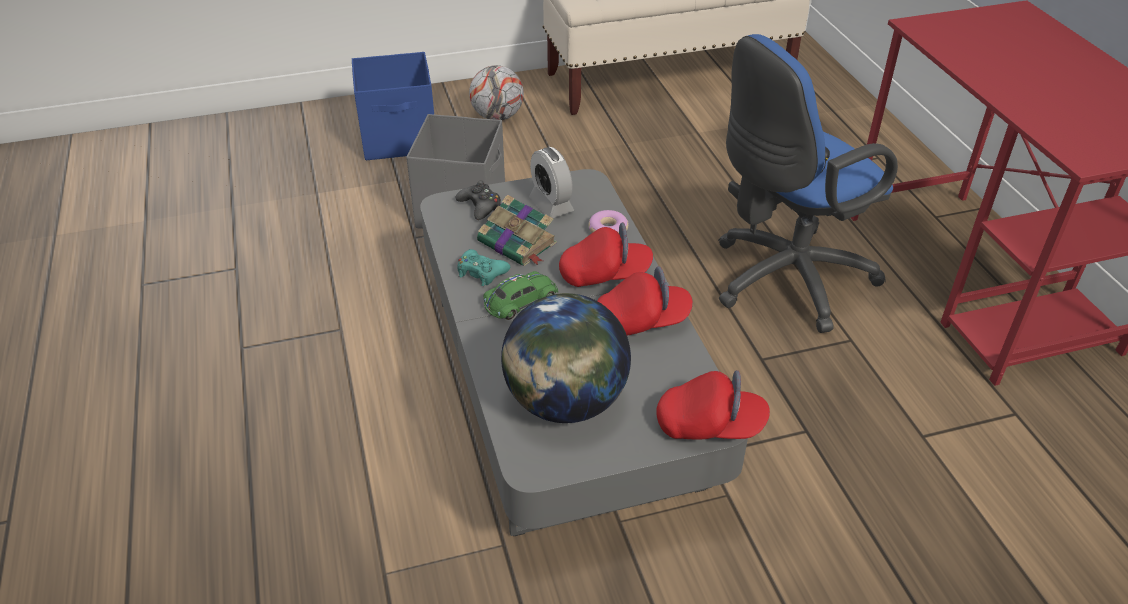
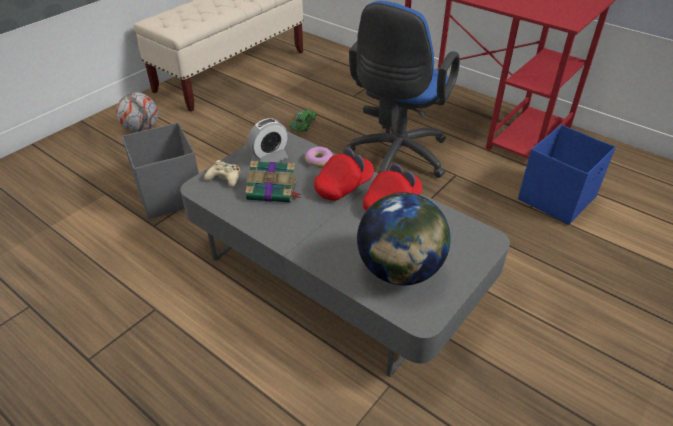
camera: 35 degrees left, 0 degrees up
(400, 139) = (83, 167): blue storage box -> blue storage box (557, 198)
(480, 206) = (225, 178): black game controller -> beige game controller
(481, 272) = (268, 218): turquoise game controller -> none
(520, 301) = (311, 224): green toy car -> green toy car (303, 124)
(551, 205) = (269, 159): alarm clock -> alarm clock turned 60 degrees counterclockwise
(710, 425) = (486, 242): red cap -> none

